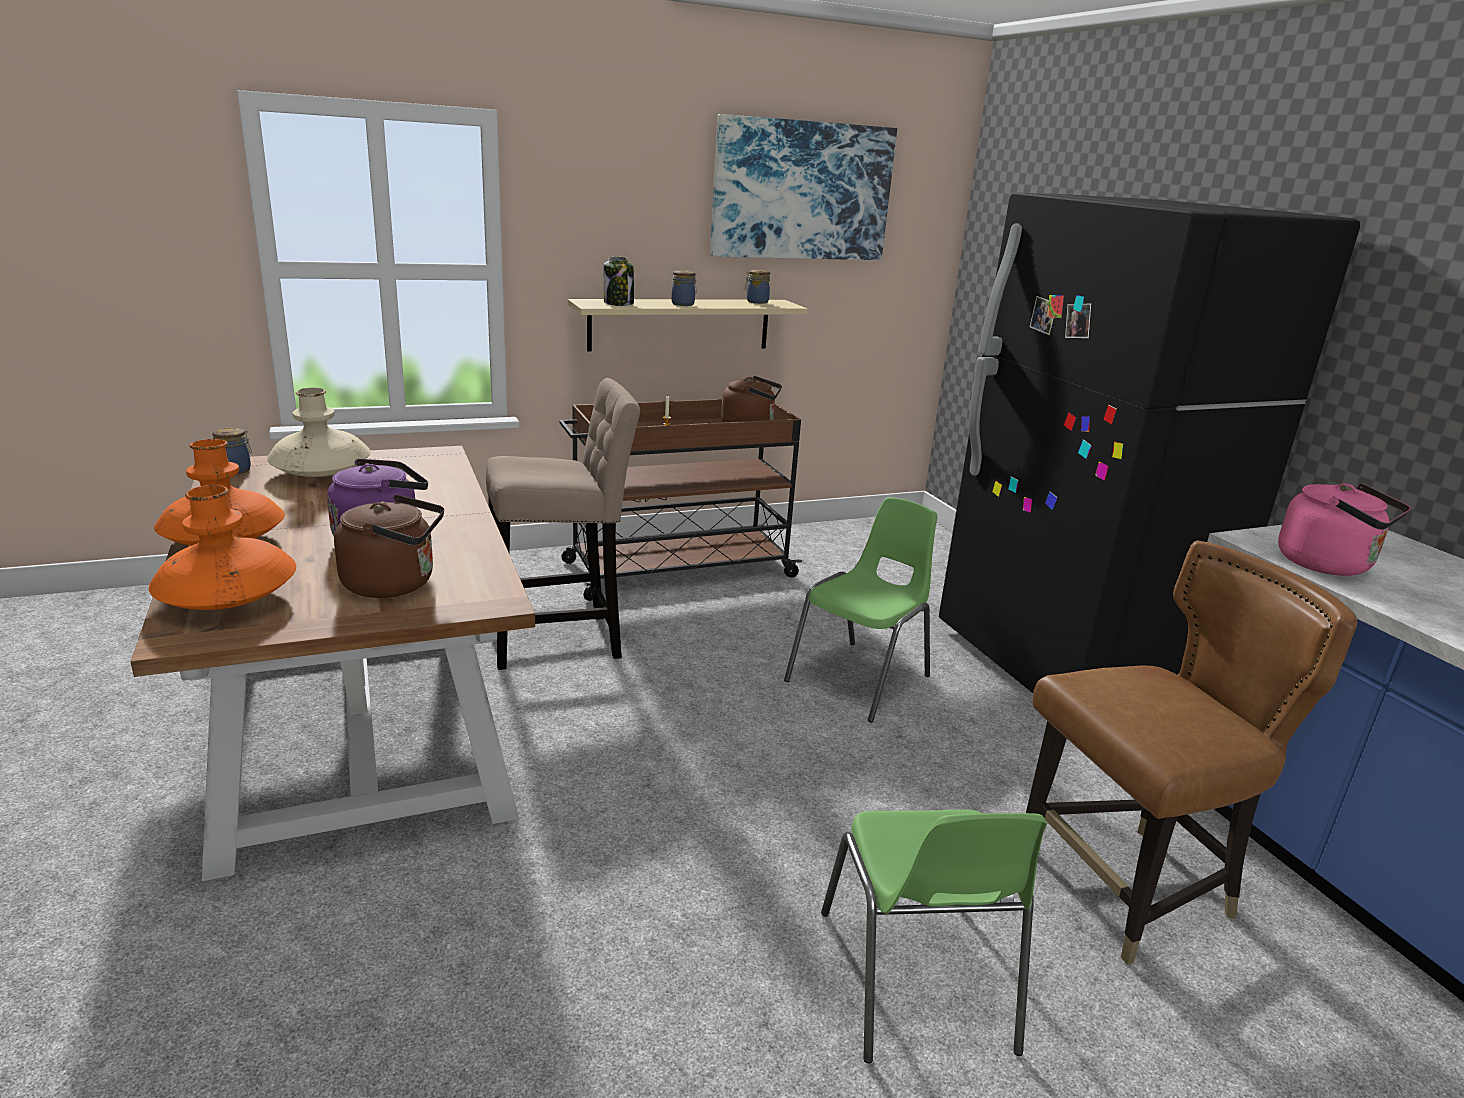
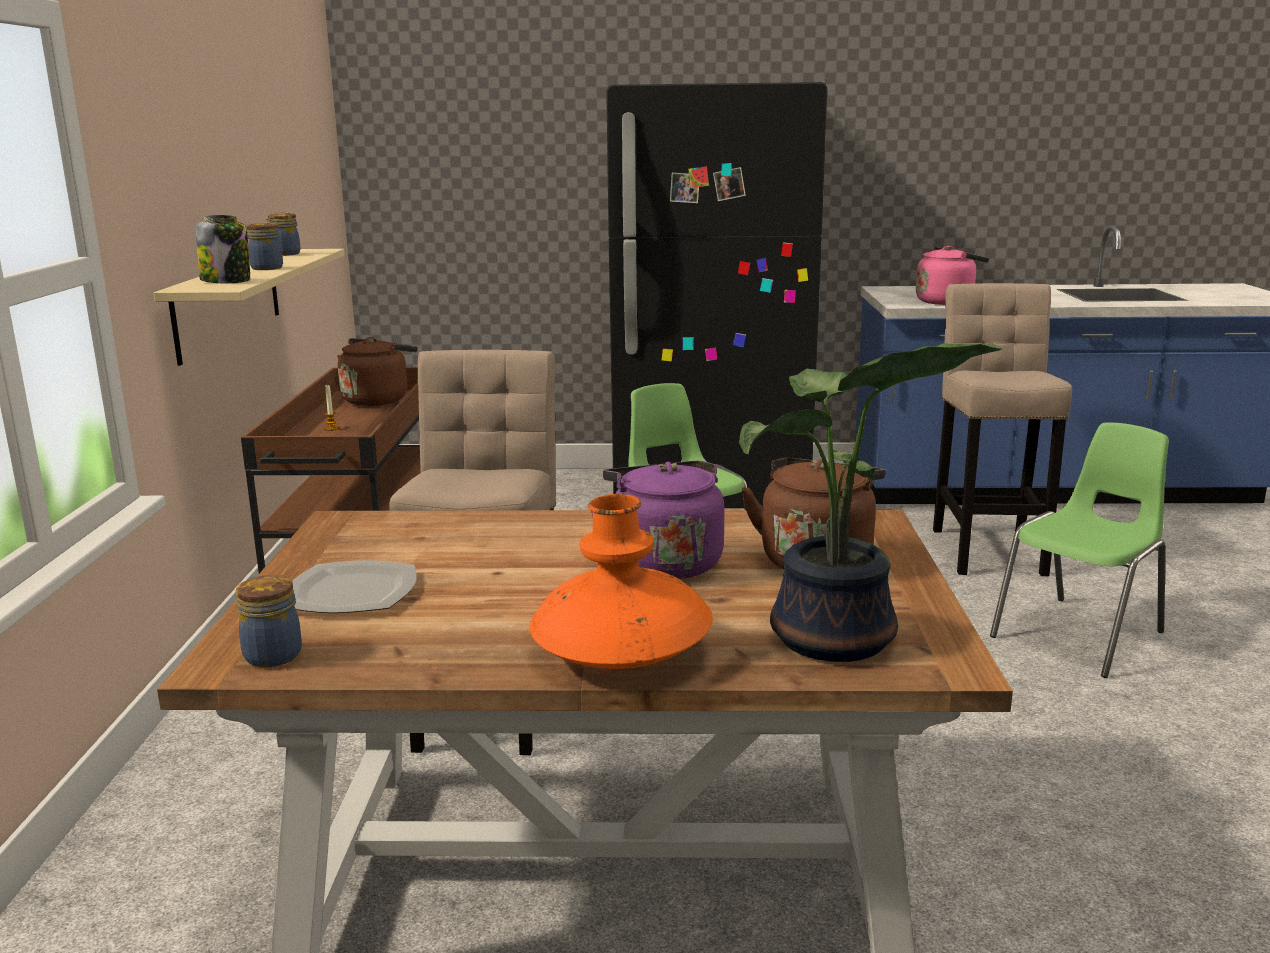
camera: 65 degrees left, 5 degrees down
(228, 598) = (835, 642): orange vase -> potted plant
(321, 472) = (352, 593): beige vase -> plate
(802, 191) = (266, 111): picture -> none
(916, 982) = (1081, 635): green chair -> green chair turned 60 degrees counterclockwise
(1127, 886) = (988, 549): brown chair -> beige stool

